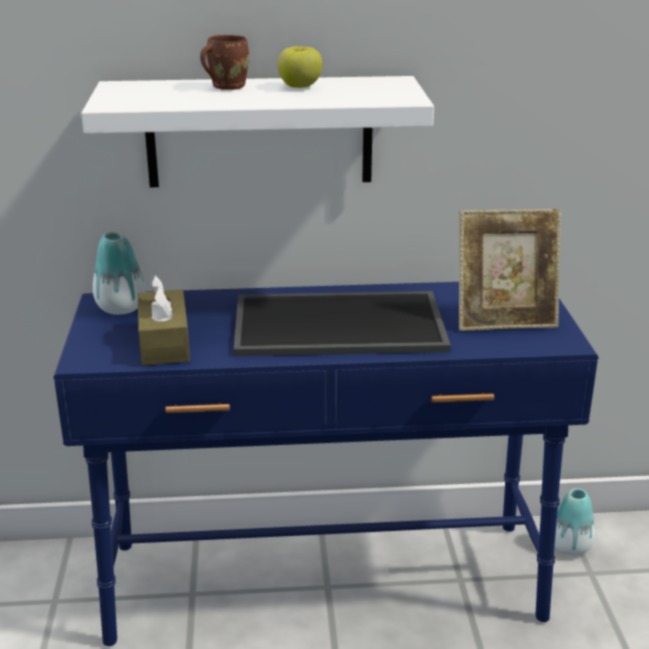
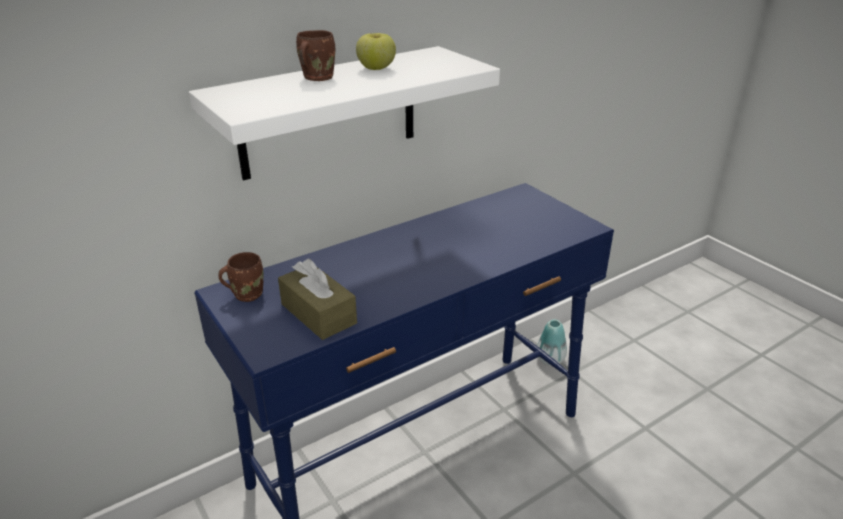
camera: 30 degrees left, 5 degrees up
(121, 308) = (246, 294): vase -> brown mug
(340, 323) = (433, 255): tray -> none
(504, 321) = (536, 221): picture frame -> none

